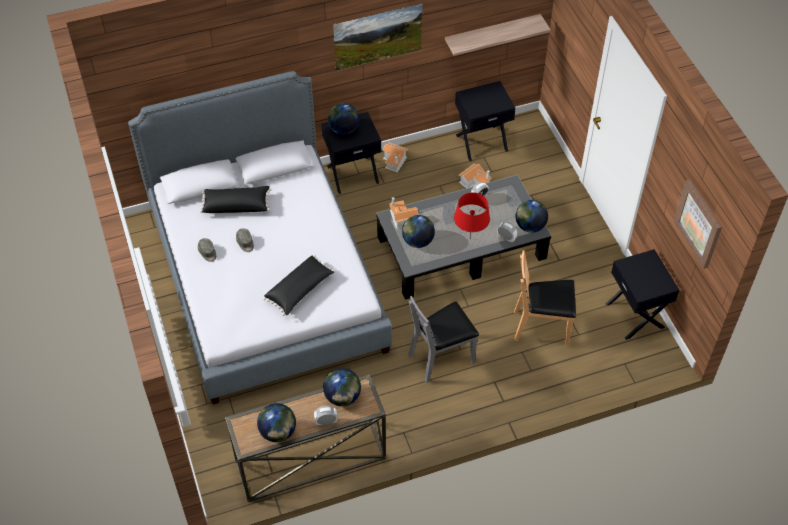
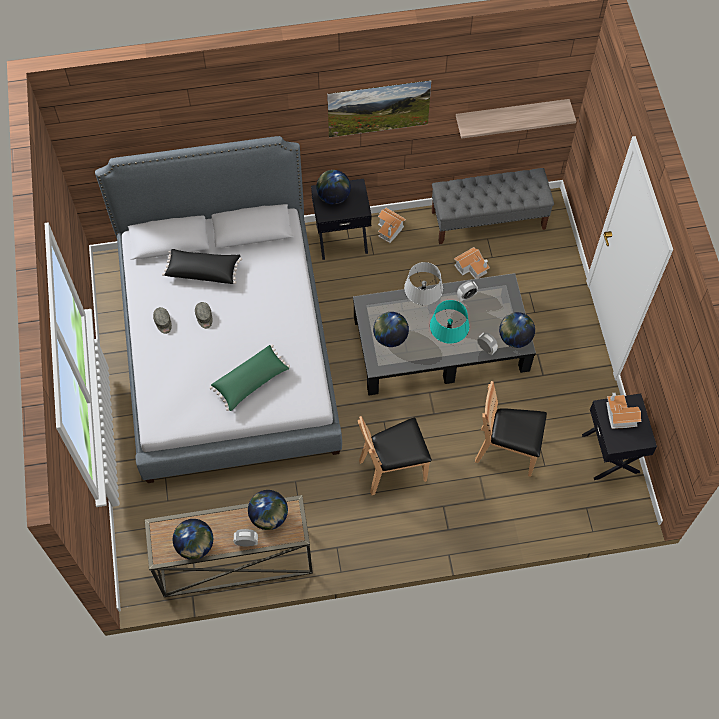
camera: 10 degrees right, 10 degrees up
(300, 290) = (251, 382): black pillow -> green pillow
(402, 218) = (378, 308): toy house -> toy house (619, 415)
(440, 211) = (422, 305): none -> grey table lamp
(441, 357) = (393, 469): grey chair -> brown chair
(470, 238) = (447, 342): red table lamp -> turquoise table lamp
(481, 142) = (488, 220): black nightstand -> grey bench
(699, 223) = (683, 394): picture -> none

